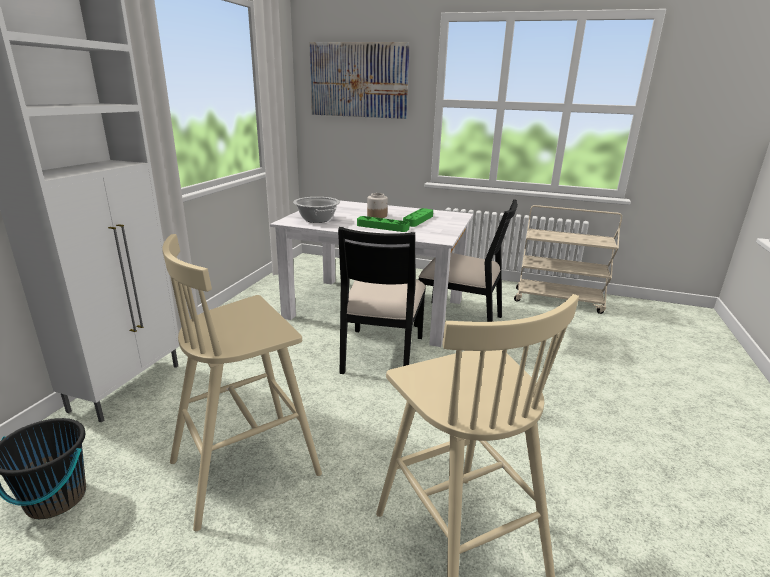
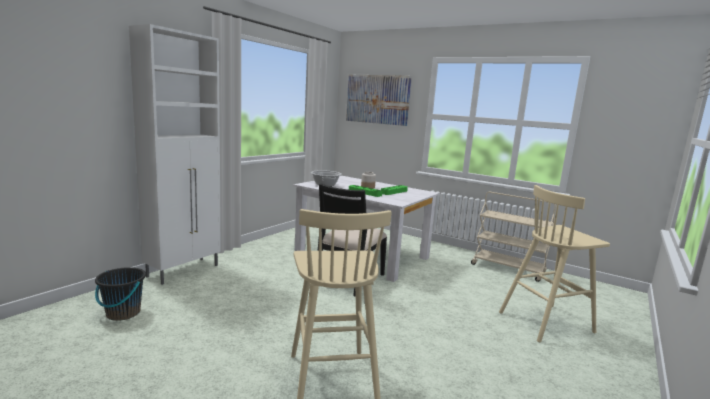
camera: 15 degrees right, 10 degrees down
(248, 467) = (230, 320): beige stool -> beige stool (547, 322)
(460, 320) = (419, 269): black chair -> none

